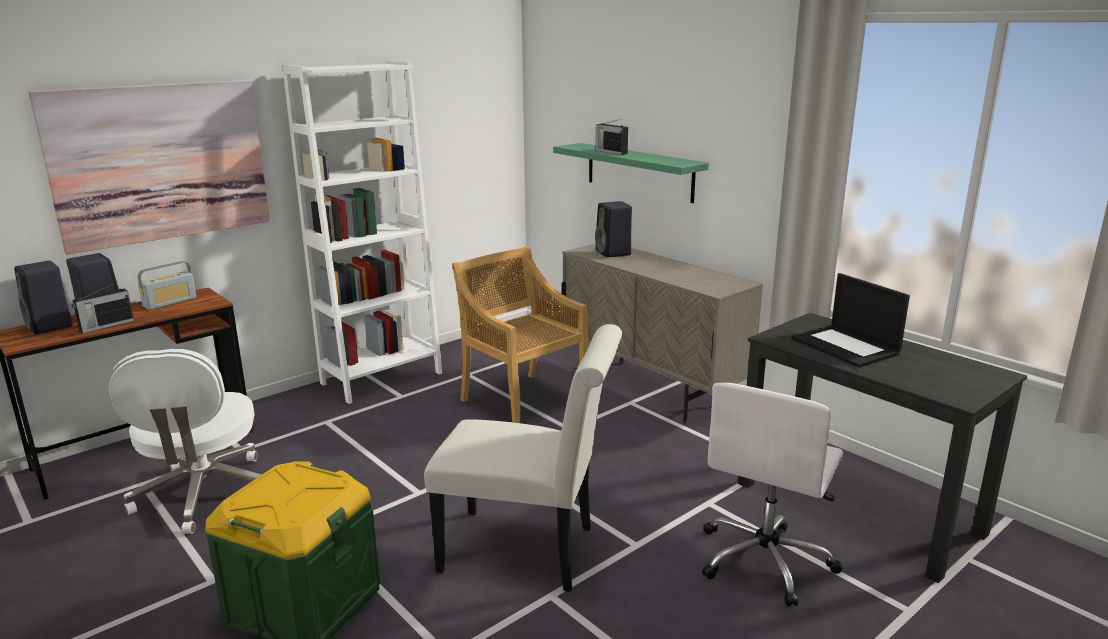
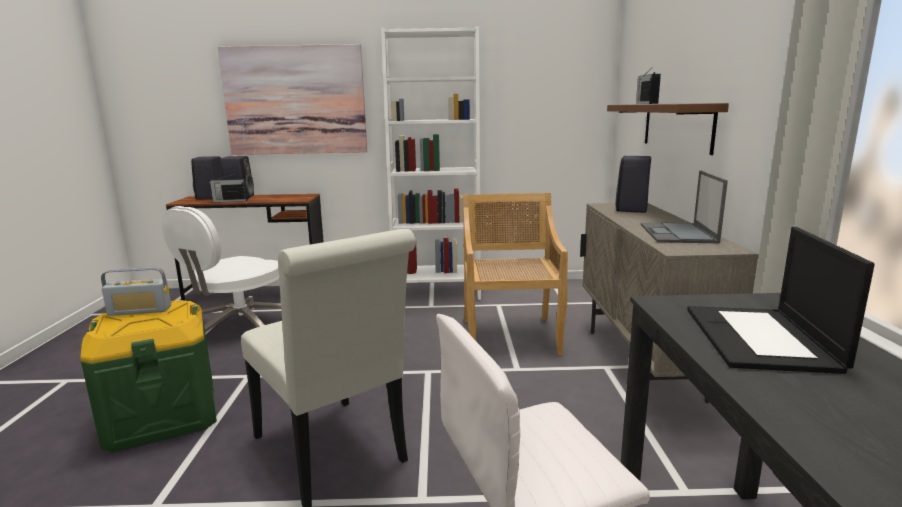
camera: 40 degrees right, 5 degrees down
(170, 302) = (283, 196): radio -> radio (140, 311)
(639, 172) = (676, 126): green shelf -> brown shelf
(691, 275) = (678, 234): none -> laptop

